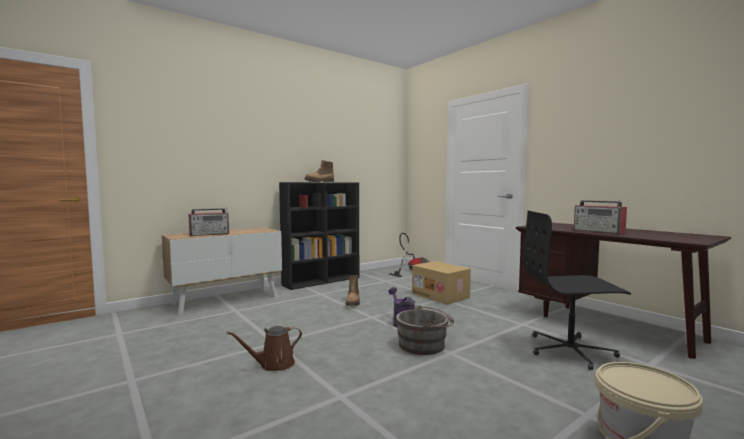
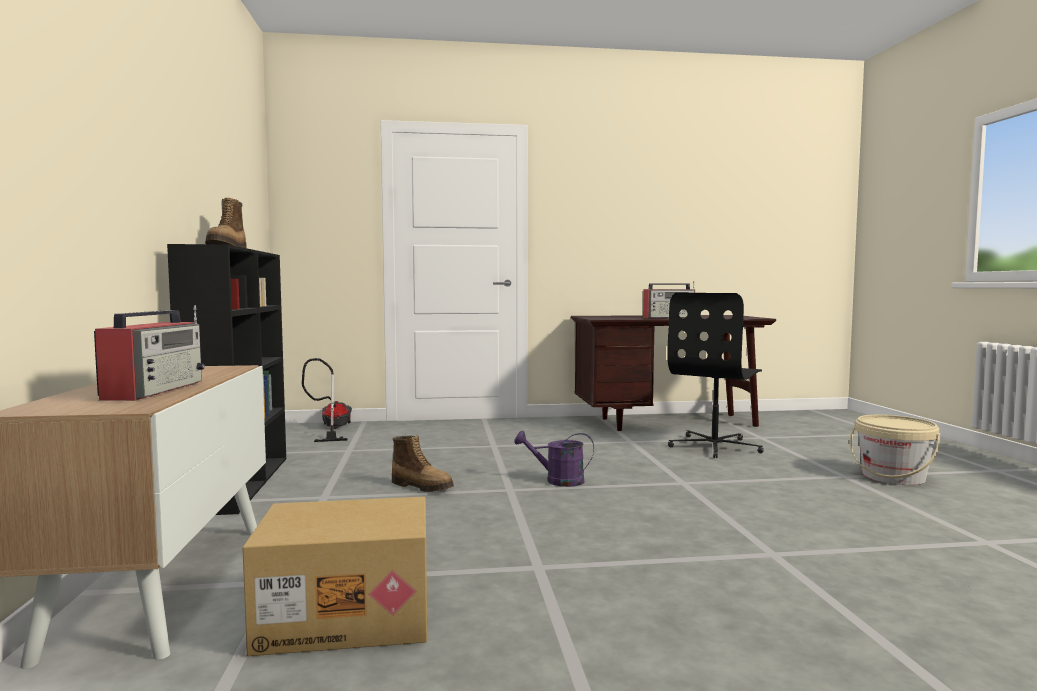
camera: 60 degrees left, 0 degrees up
(273, 365) = (638, 580): brown watering can -> none
(424, 345) = (648, 487): grey bucket -> none
(441, 295) = (481, 443): cardboard box -> cardboard box (348, 616)

